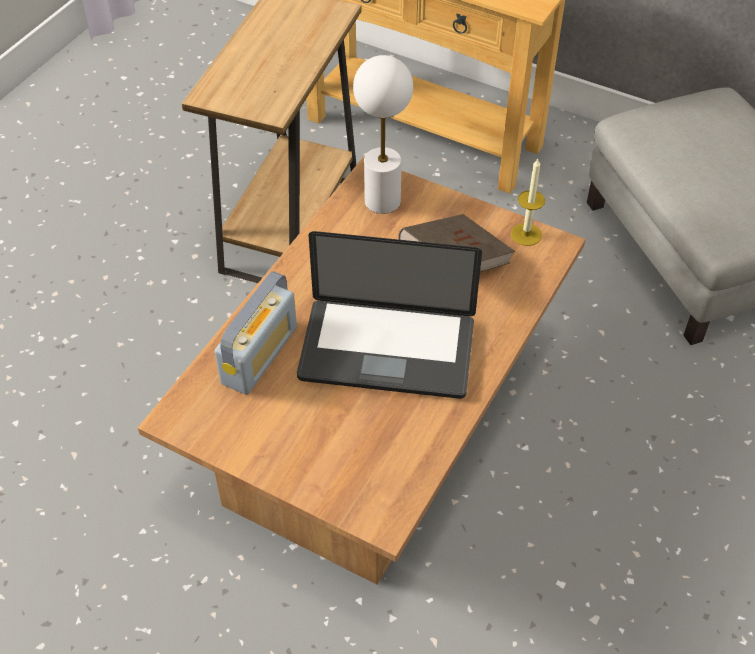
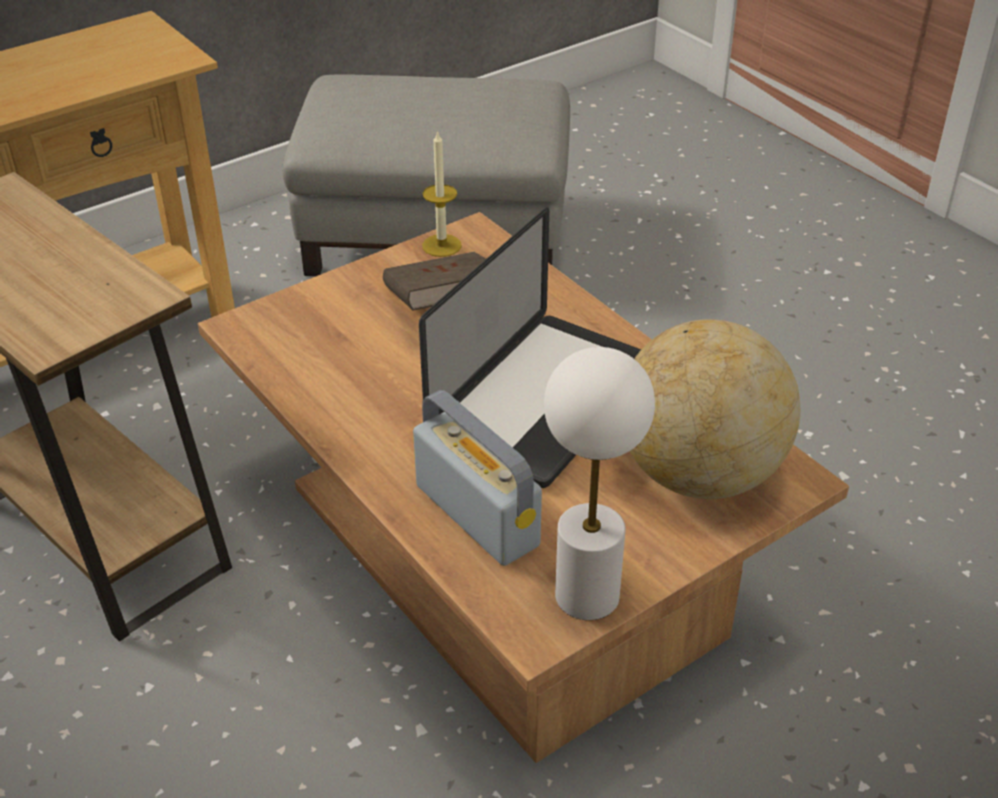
camera: 65 degrees left, 10 degrees down
(359, 460) = (699, 474): none -> globe
(382, 201) = (292, 331): white table lamp -> white table lamp (586, 596)

